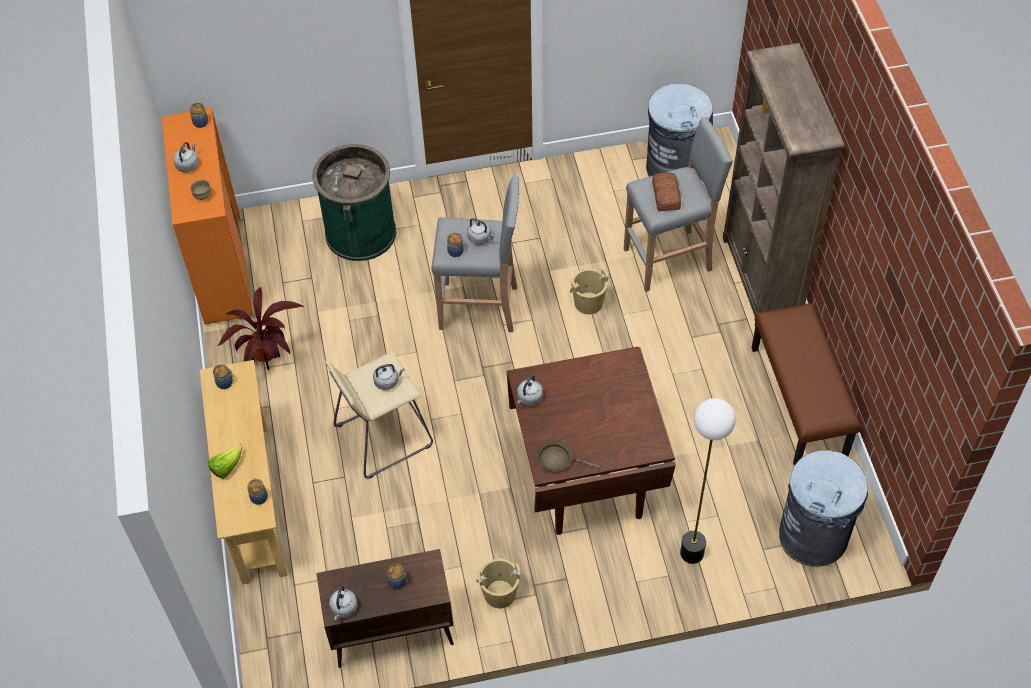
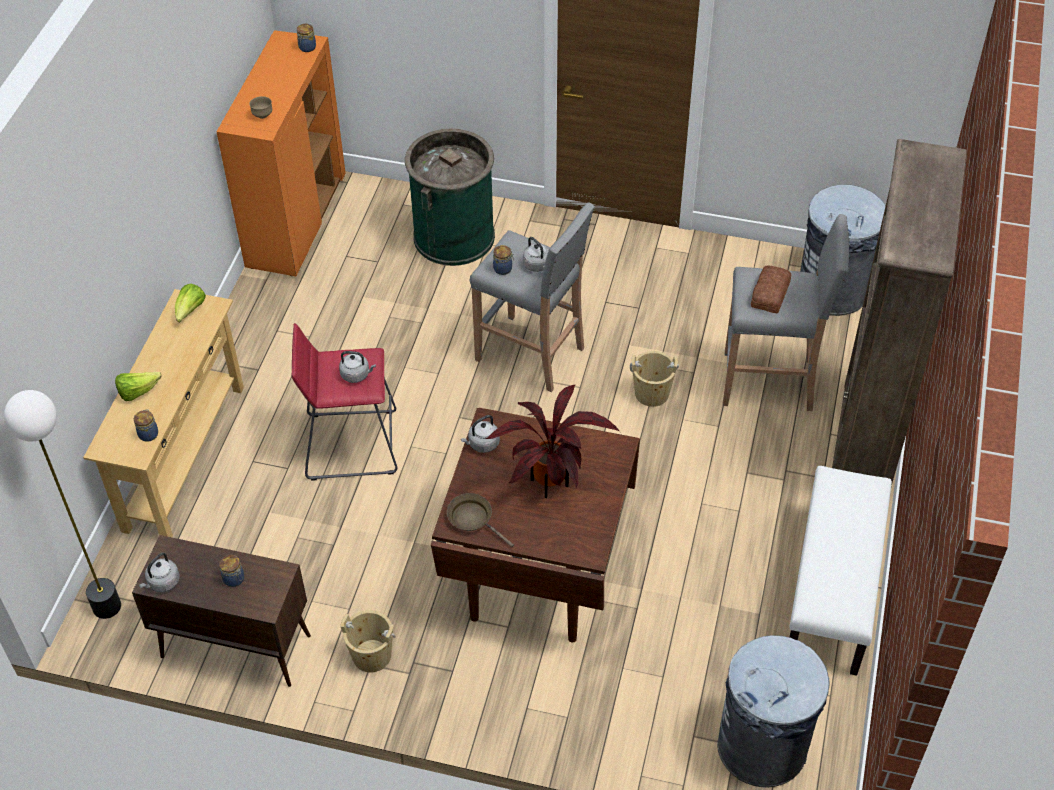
camera: 25 degrees right, 5 degrees down
(188, 164) = (269, 81): grey kettle -> none
(225, 383) = (190, 311): jar -> lettuce
(267, 361) = (284, 325): potted plant -> potted plant (549, 486)
(383, 436) = (351, 444): beige stool -> red stool
(691, 553) = (608, 704): floor lamp -> floor lamp (106, 606)
(799, 401) = (833, 591): brown bench -> white bench

